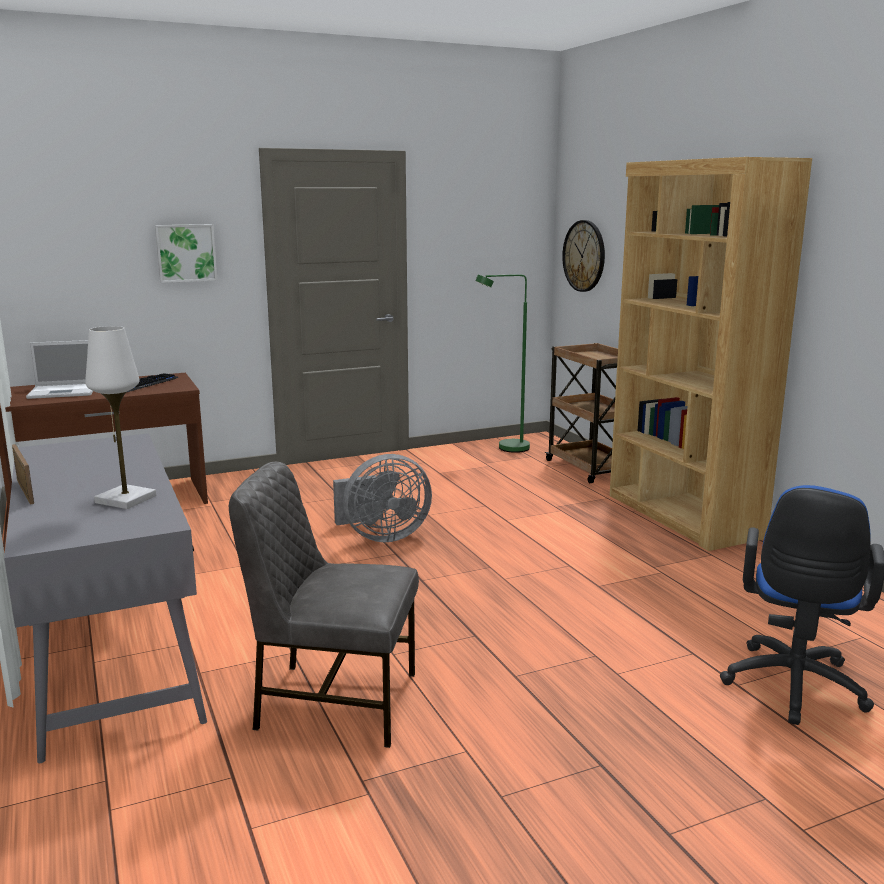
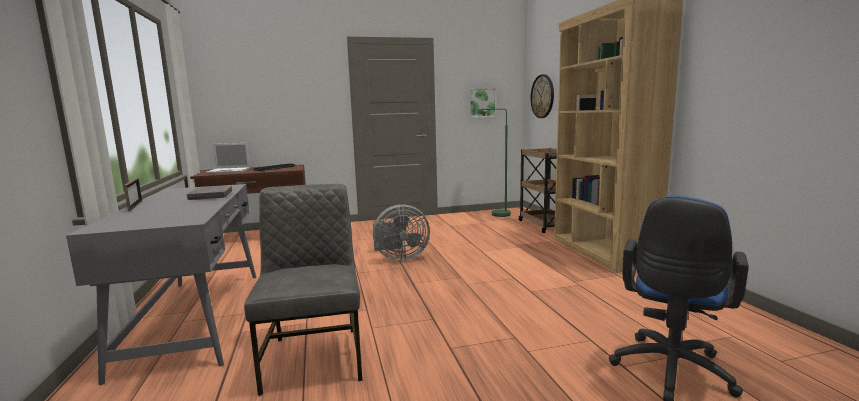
camera: 10 degrees right, 5 degrees down
(125, 466) = (210, 196): none -> grey book
(125, 499) = (186, 210): white table lamp -> none
(186, 253) = (304, 96): picture -> picture (481, 102)
(334, 701) = (315, 357): grey chair -> grey chair turned 60 degrees clockwise

